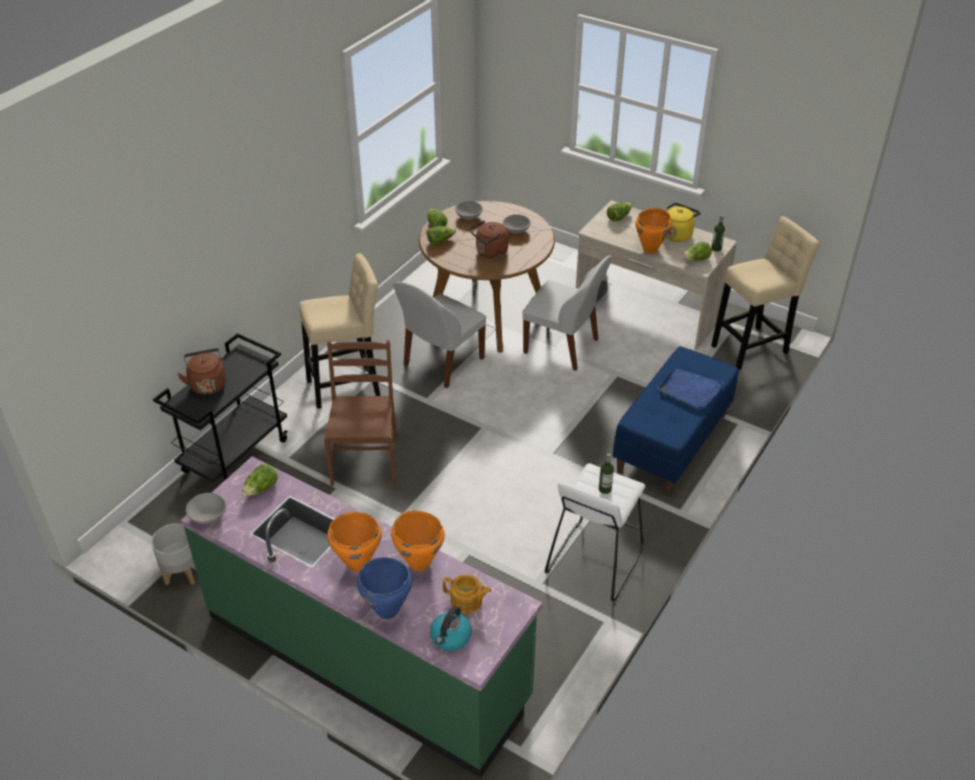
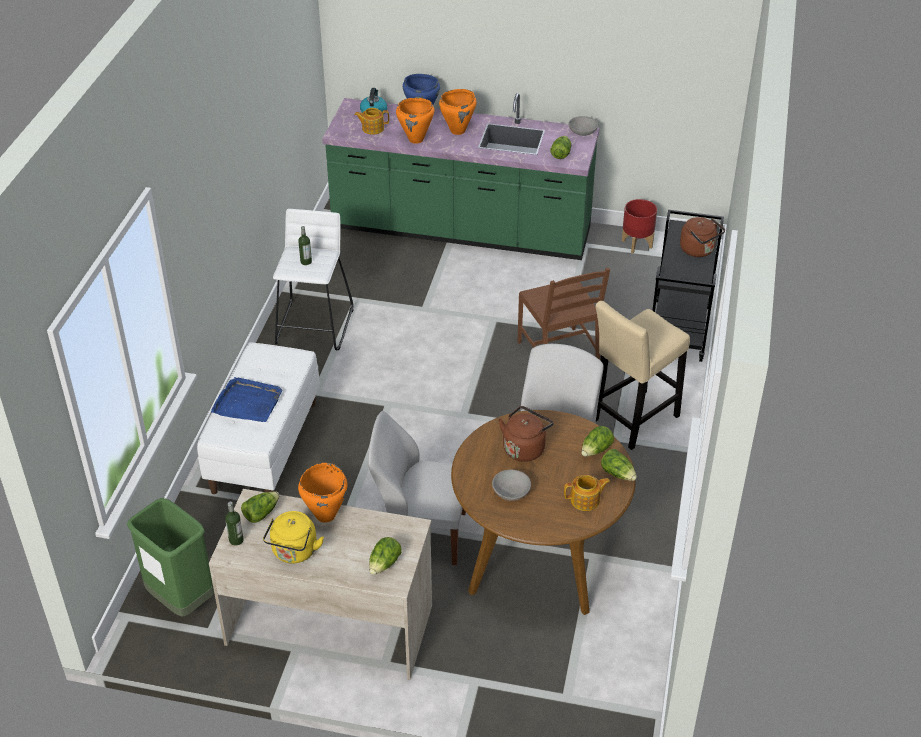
camera: 160 degrees right, 0 degrees up
(181, 573) = (637, 244): grey planter -> red planter
(469, 216) = (585, 500): grey bowl -> teapot
(672, 443) = (264, 446): blue bench -> white bench
(752, 347) = (181, 599): beige stool -> green trash can

